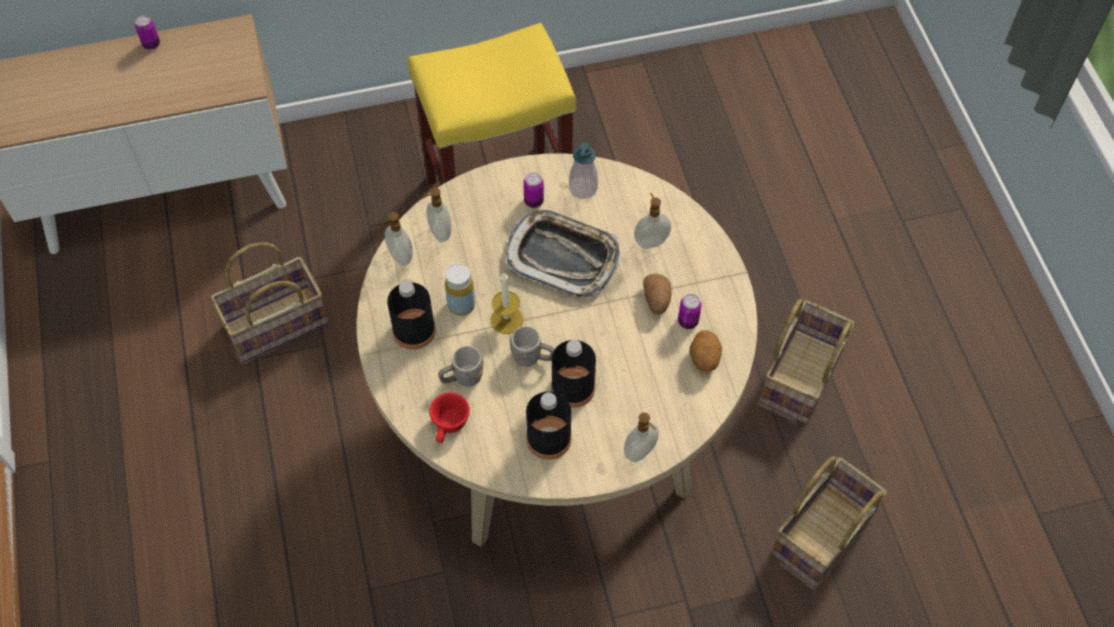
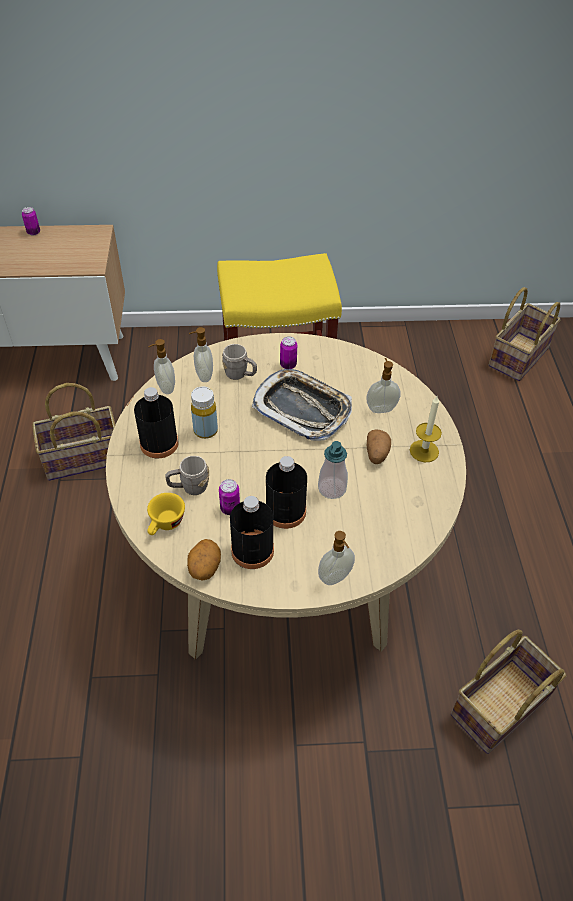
camera: 10 degrees right, 10 degrees down
(449, 426) = (165, 525): red cup -> yellow cup
(506, 319) = (241, 448): candle -> candle (424, 451)
(532, 358) = (255, 481): grey mug -> grey mug (240, 375)
(583, 188) = (331, 362): soap dispenser -> soap dispenser (332, 488)
(688, 321) = (401, 475): can -> can (230, 508)
(703, 359) = (410, 507): potato -> potato (204, 568)
(800, 375) = (497, 567): basket -> basket (517, 356)

